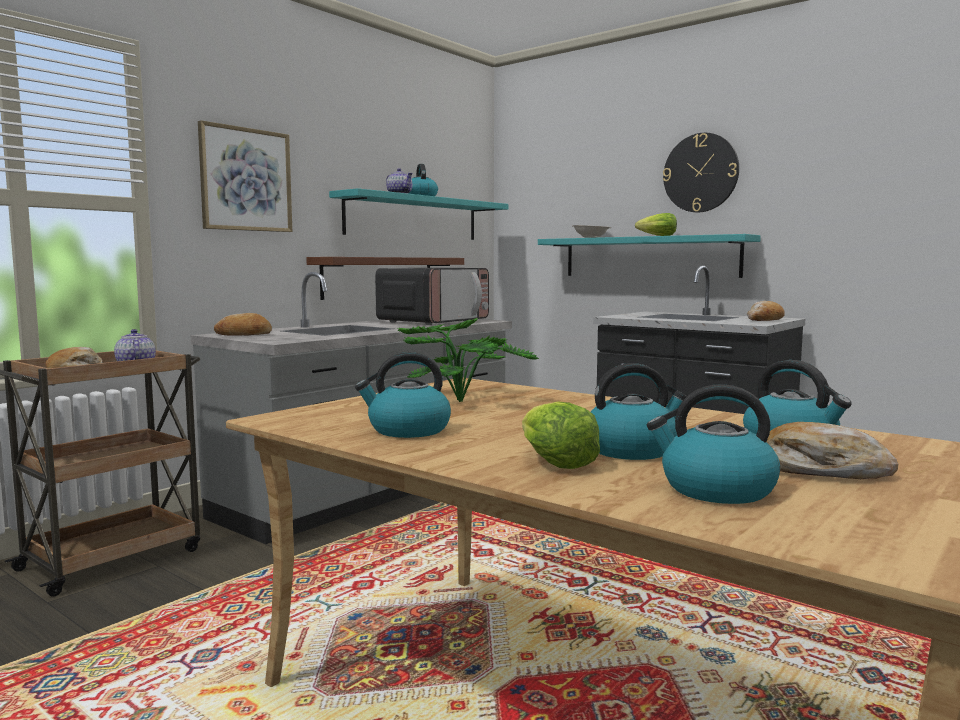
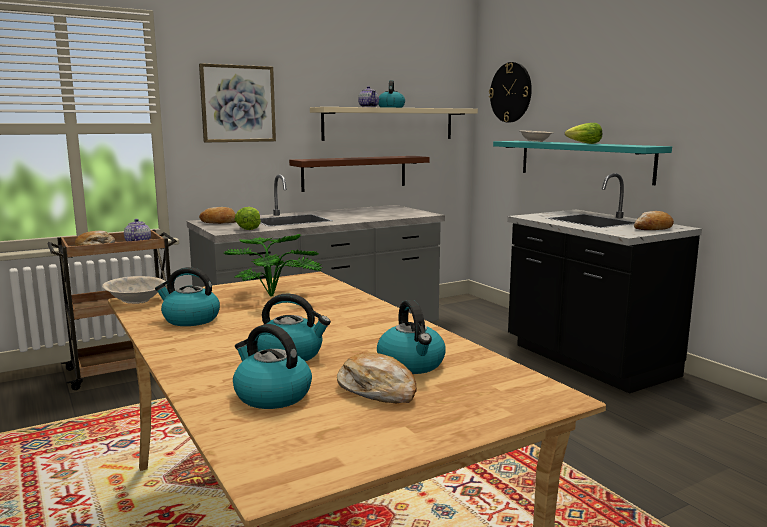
camera: 20 degrees right, 5 degrees up
(278, 419) = (136, 300): none -> beige bowl
(413, 218) = (389, 124): turquoise shelf -> beige shelf
(434, 321) = (381, 213): microwave -> none
(554, 462) = (222, 358): lettuce -> lettuce (249, 228)
(700, 173) = (627, 85): wall clock -> wall clock (511, 92)

